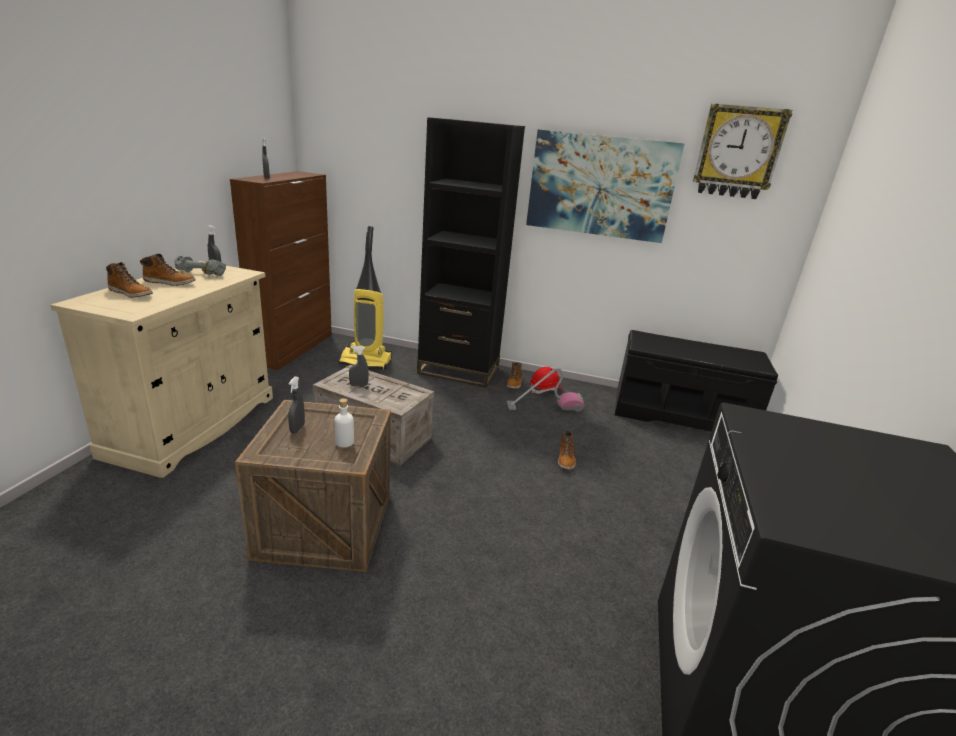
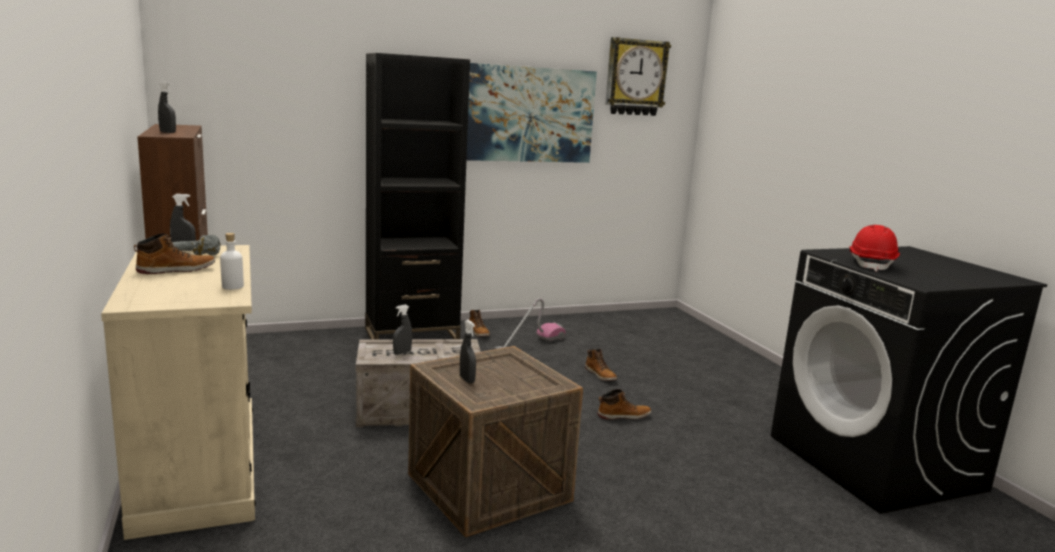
camera: 35 degrees left, 10 degrees down
(131, 293) = (166, 286): boot -> boot (623, 416)
(344, 442) = (526, 375): white bottle -> white bottle (232, 286)
(366, 361) = (302, 352): vacuum cleaner -> none
(545, 389) = (511, 330): red hard hat -> red hard hat (871, 264)
(680, 414) = (634, 320): black bench -> none

